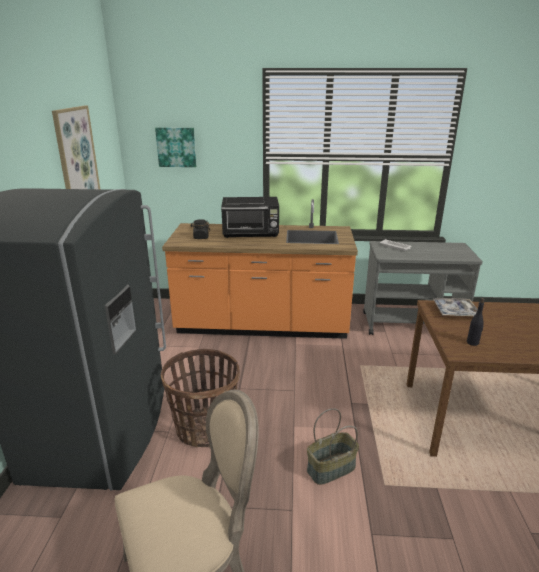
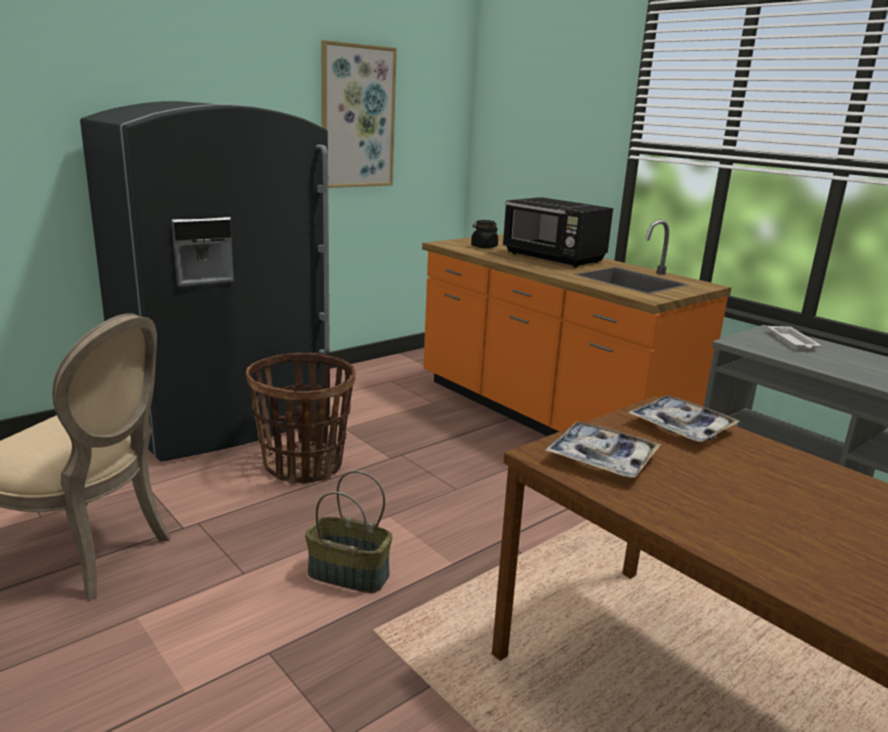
camera: 45 degrees right, 5 degrees down
(176, 147) = (526, 124): picture -> none
(473, 342) = (601, 459): black bottle -> tray

